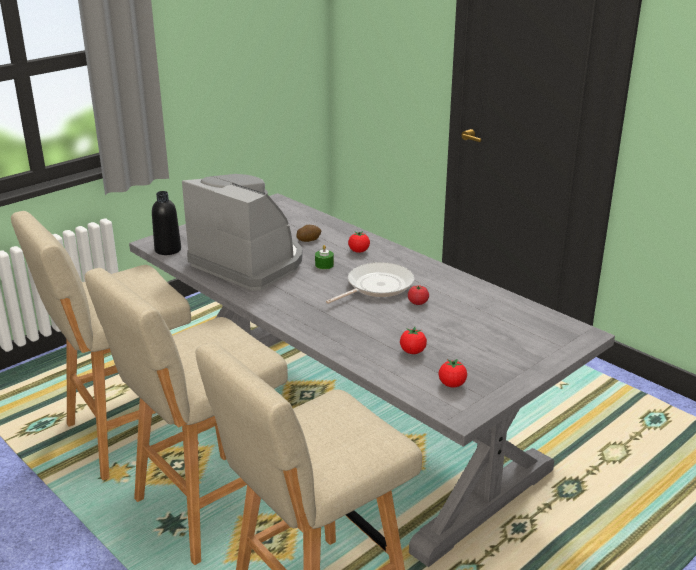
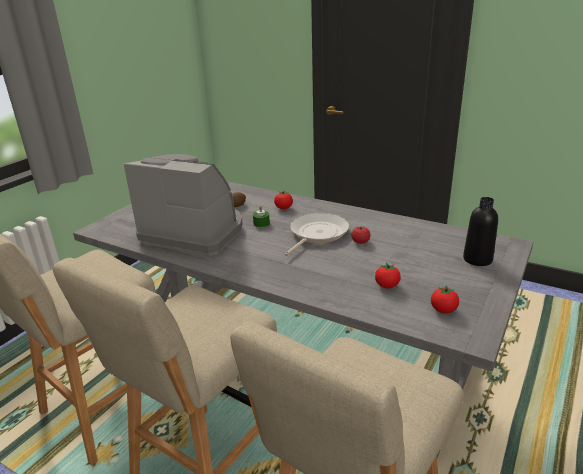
camera: 15 degrees left, 0 degrees up
(168, 250) = (113, 233): black bottle -> black bottle (477, 259)

